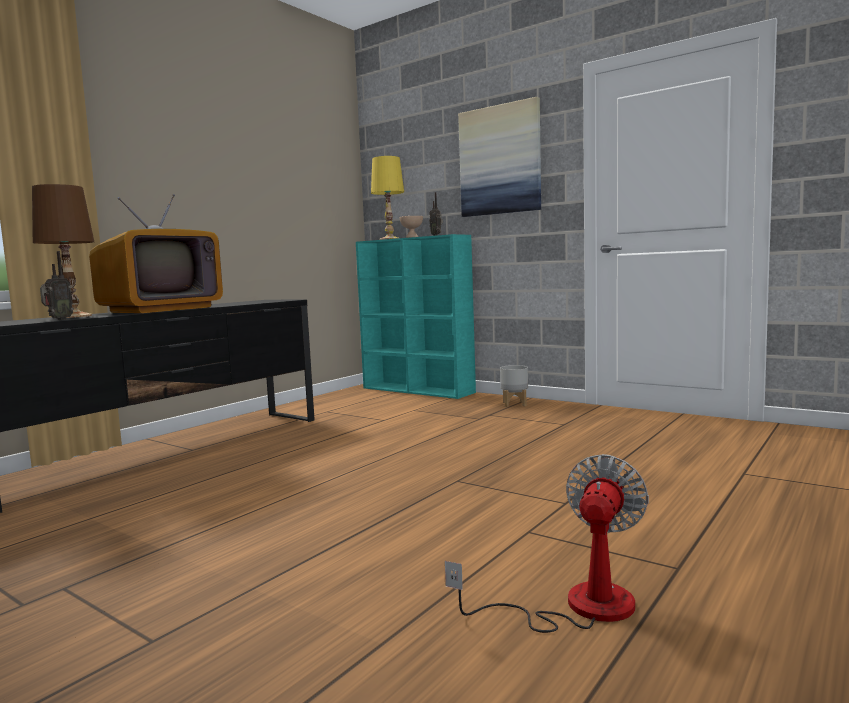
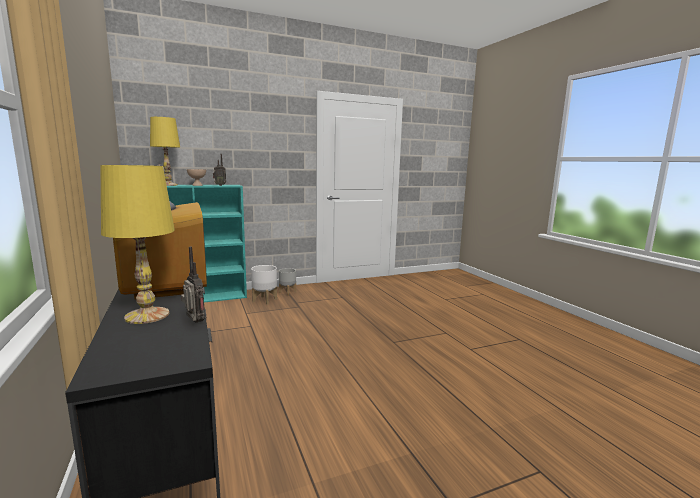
camera: 60 degrees left, 5 degrees up
(72, 316) = (146, 315): brown table lamp -> yellow table lamp
(466, 405) = (265, 300): none -> white planter
(500, 160) = (261, 137): picture -> none
(576, 607) = (541, 364): fan -> none

